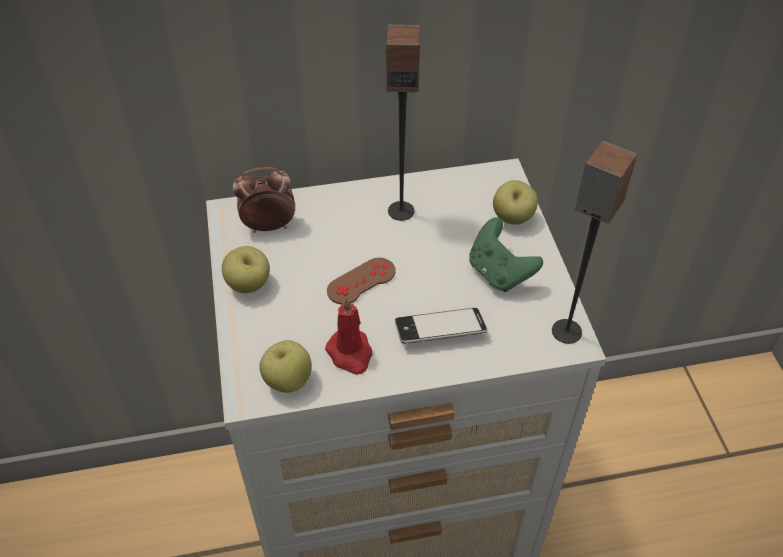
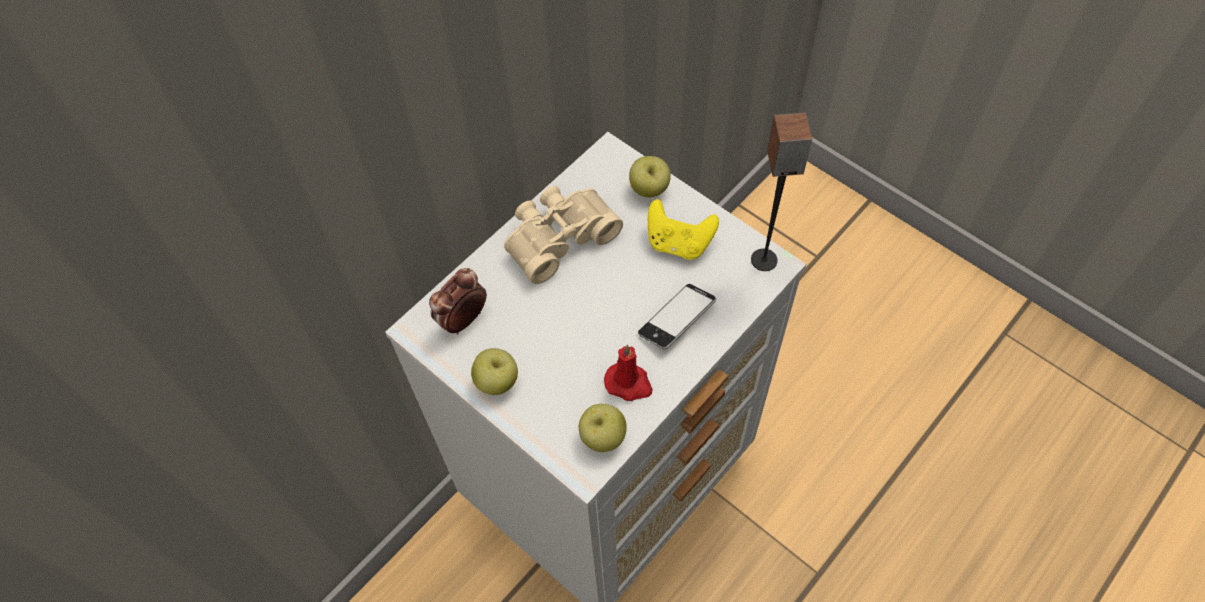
camera: 35 degrees left, 10 degrees up
(361, 281) = (583, 318): brown game controller -> none
(401, 210) = (558, 237): speaker -> beige binoculars
(499, 273) = (678, 243): green game controller -> yellow game controller

